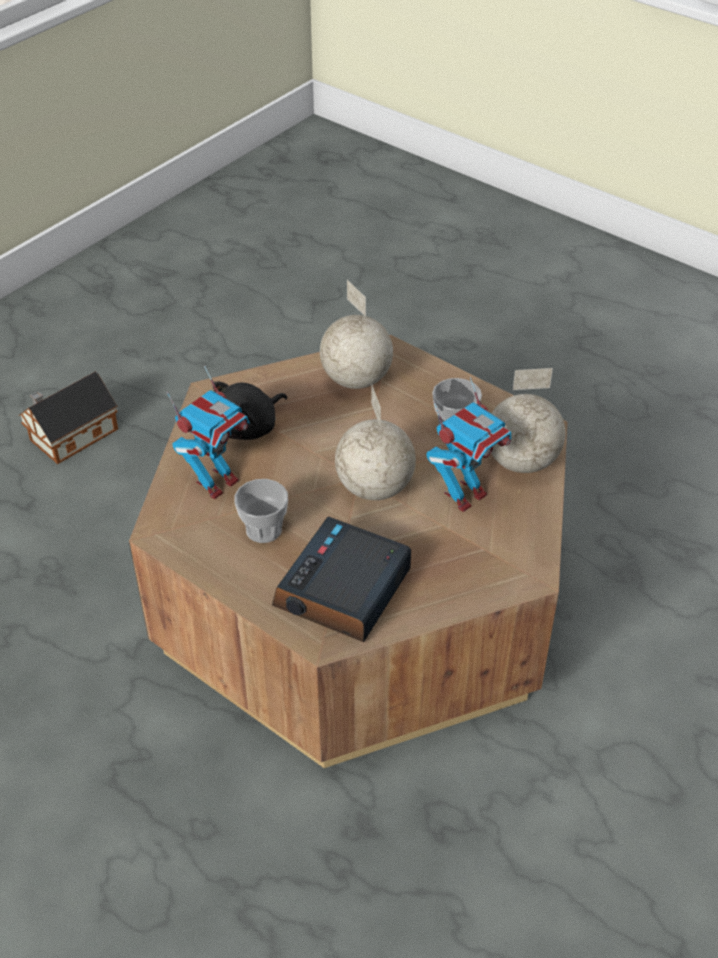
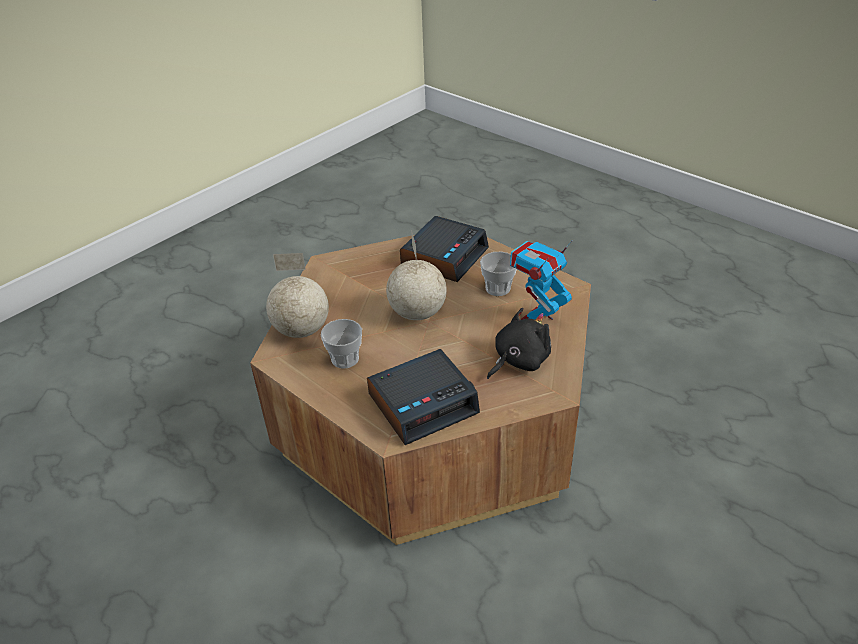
camera: 175 degrees left, 5 degrees down
(70, 436) = (729, 589): toy house -> none
(356, 380) = (423, 403): globe -> alarm clock
(464, 495) = (352, 308): toy robot -> none

